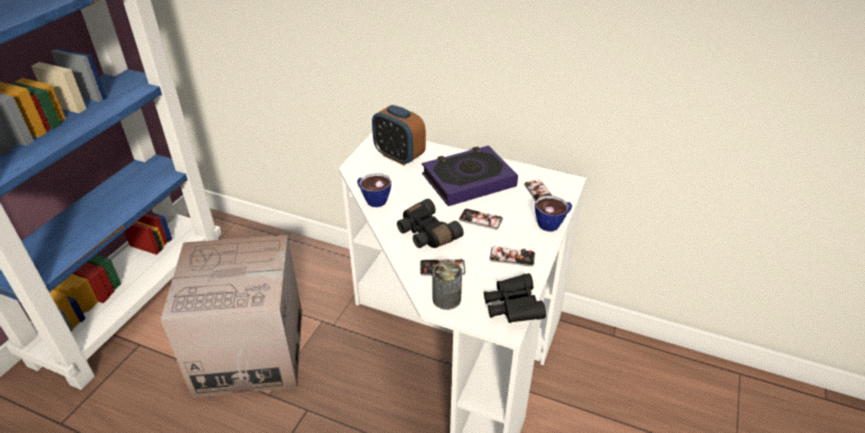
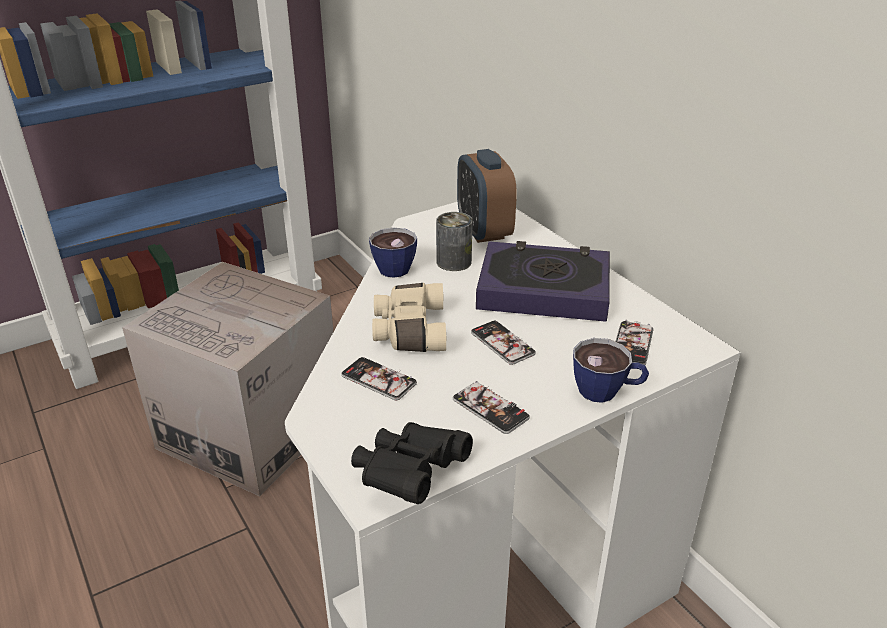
camera: 35 degrees right, 5 degrees down
(426, 234) = (408, 330): black binoculars -> beige binoculars
(446, 299) = (338, 418): can -> can (454, 262)

